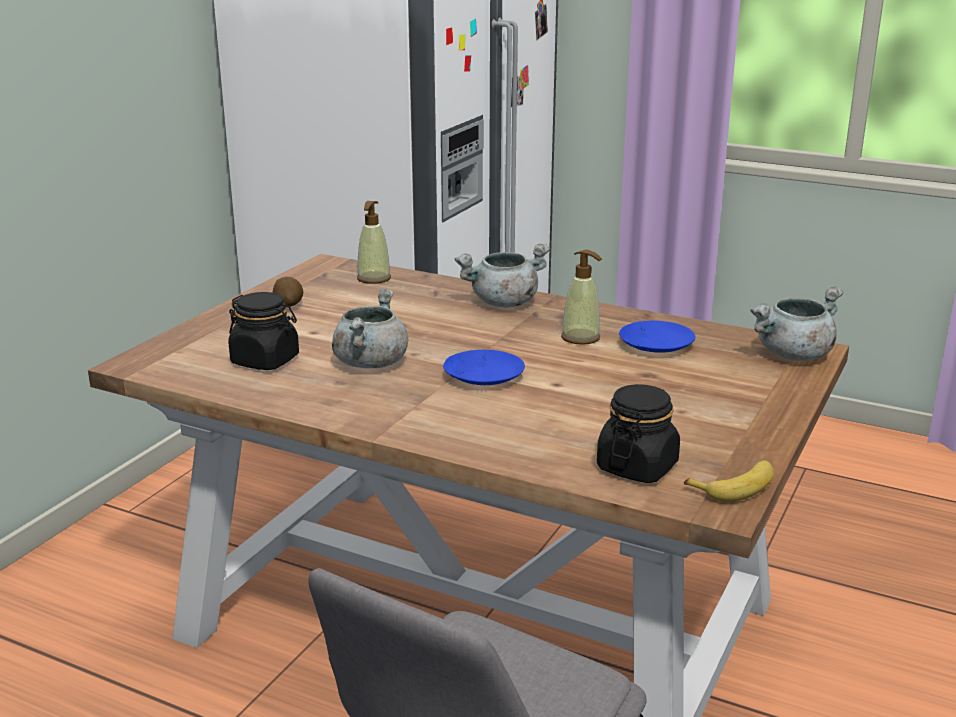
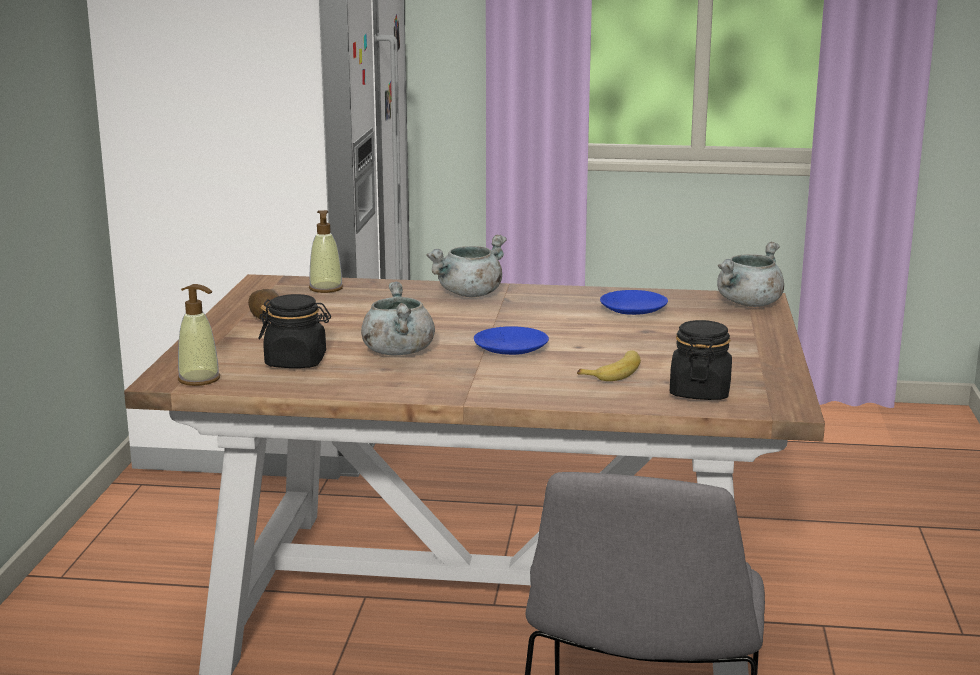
camera: 20 degrees left, 5 degrees down
(581, 338) = (565, 312): soap dispenser -> soap dispenser (199, 379)
(735, 486) = (785, 393): banana -> banana (614, 372)

